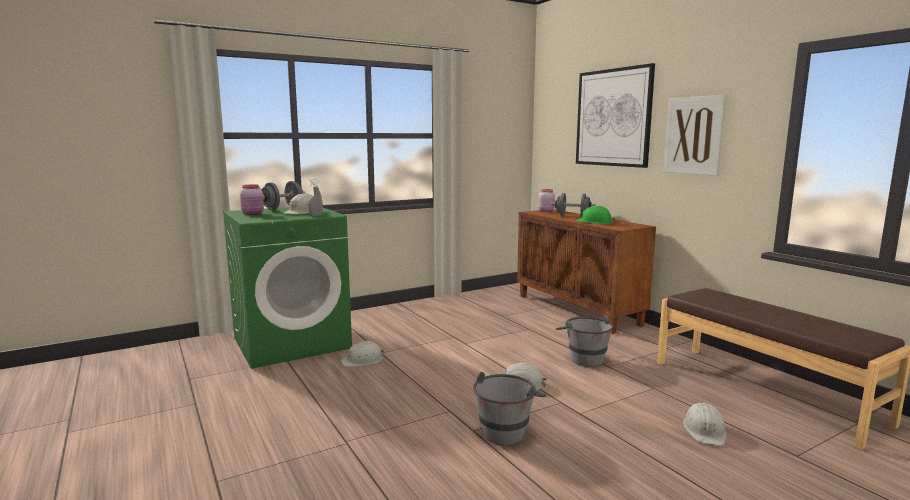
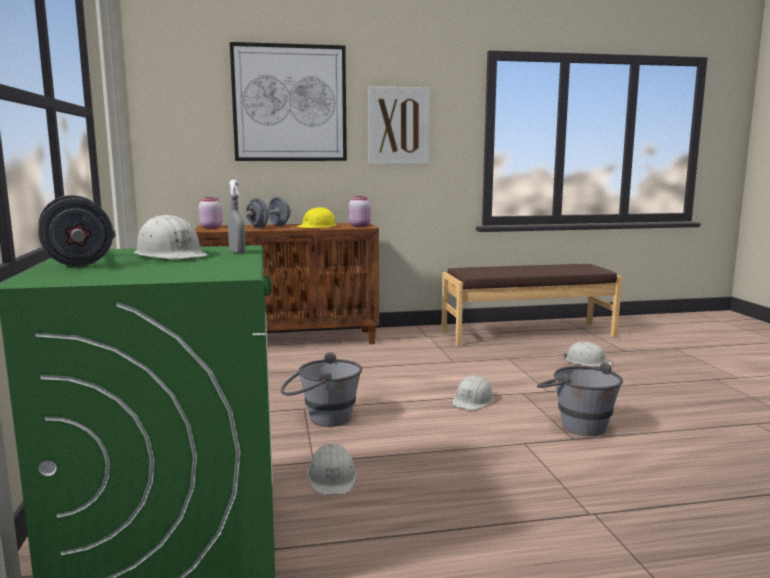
camera: 70 degrees left, 0 degrees up
(253, 214) = (123, 273): pink jar -> pink jar (360, 225)
(582, 358) = (426, 365): grey bucket -> grey bucket (321, 418)
(594, 222) = (318, 227): green hard hat -> yellow hard hat

